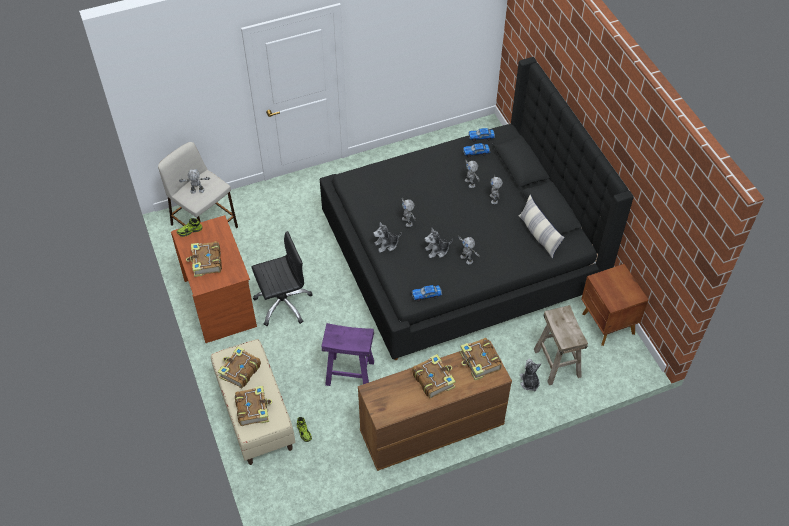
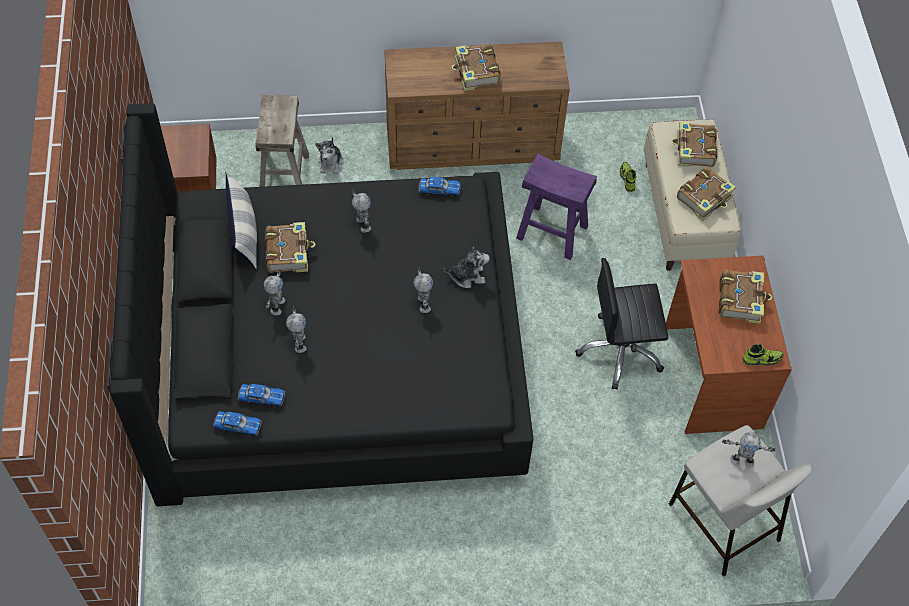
camera: 165 degrees left, 5 degrees up
(437, 250) = (398, 247): plush toy -> none
(479, 362) = (412, 76): book -> book (288, 252)

